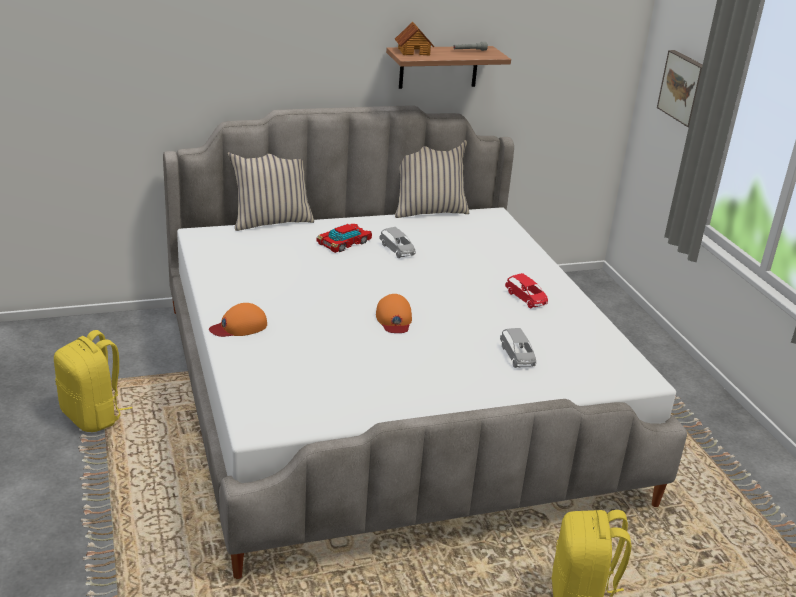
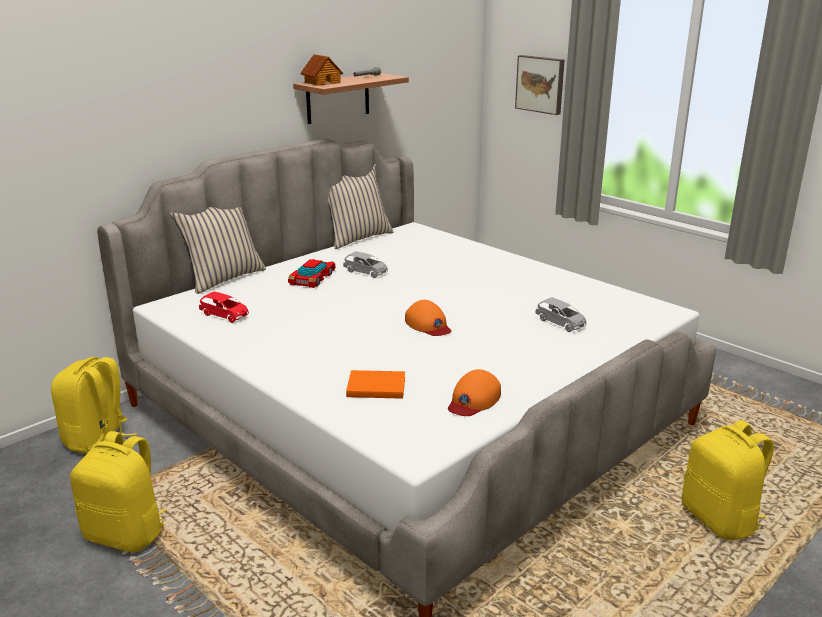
camera: 25 degrees left, 5 degrees down
(129, 332) = (98, 439): none -> yellow backpack
(239, 326) = (293, 372): orange cap -> orange cap (473, 400)
(288, 360) = (374, 386): none -> orange book
(526, 298) = (513, 280): red toy car -> red toy car (225, 315)

